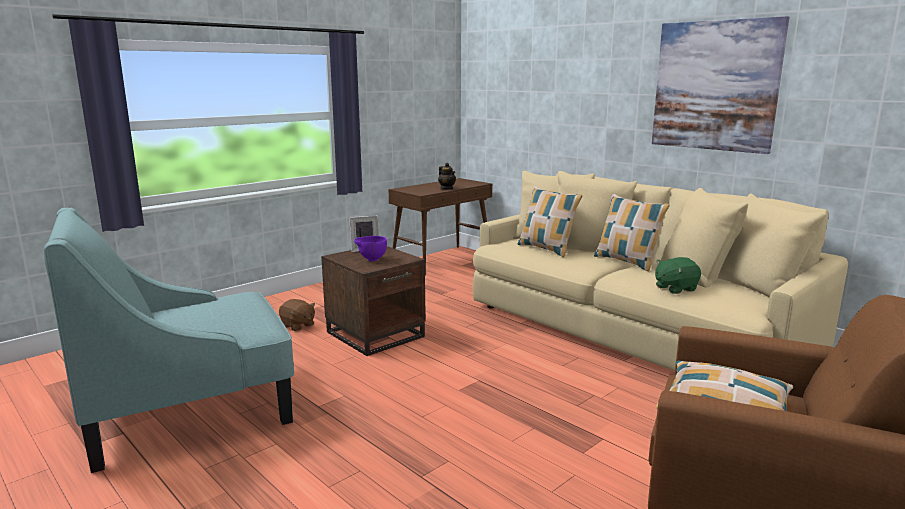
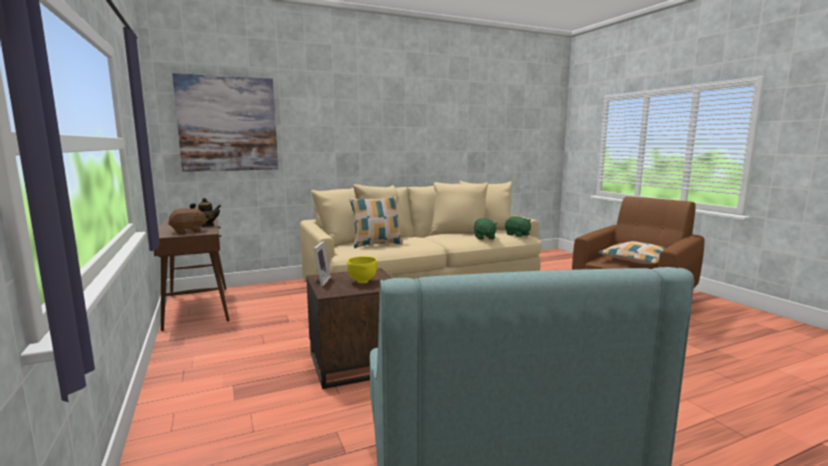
camera: 70 degrees left, 5 degrees down
(297, 325) = (281, 406): brown plush toy -> brown plush toy (188, 232)
(371, 260) = (362, 282): purple bowl -> yellow bowl
(627, 262) = (427, 236): pillow -> none
(715, 86) = (411, 120): picture -> picture (228, 124)
(740, 306) = (517, 235): none -> green plush toy

